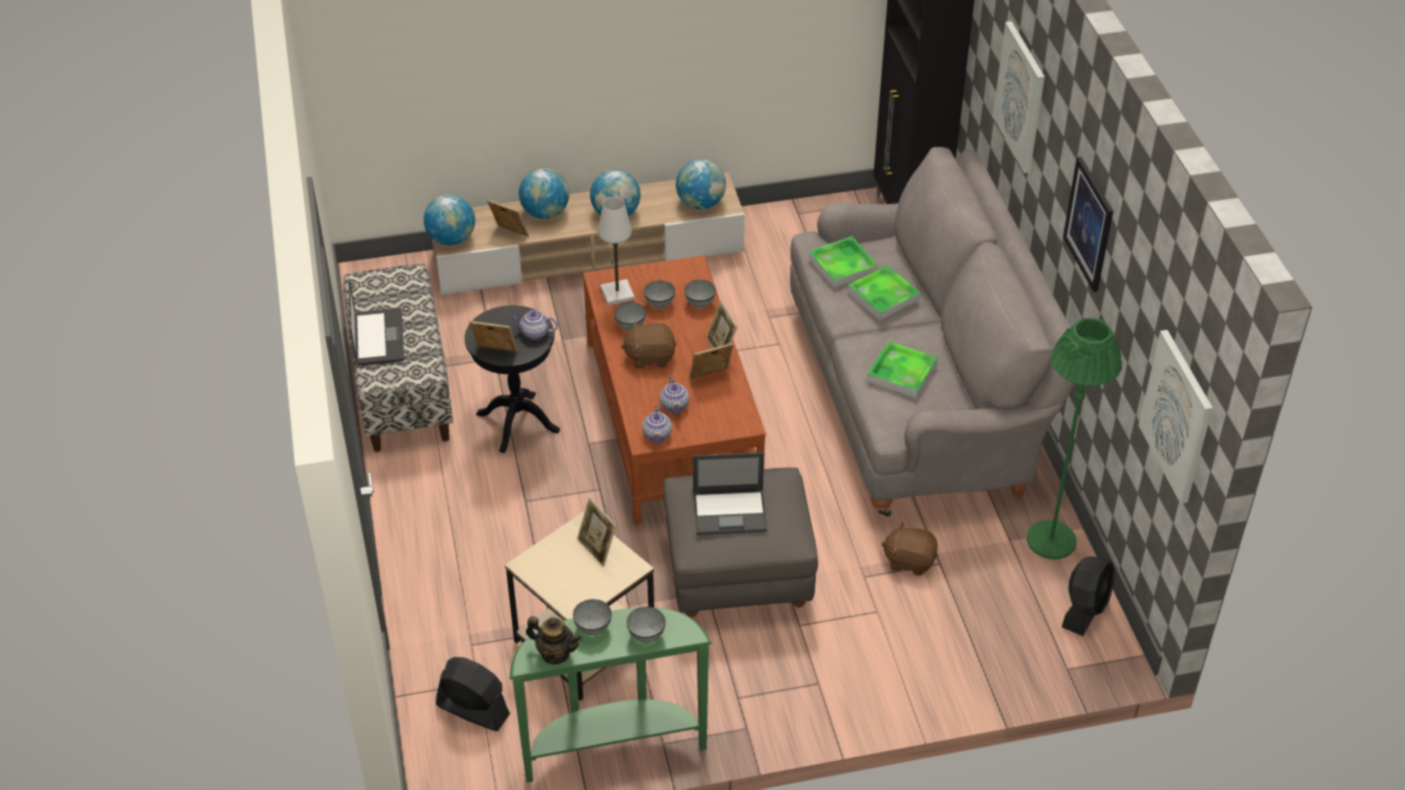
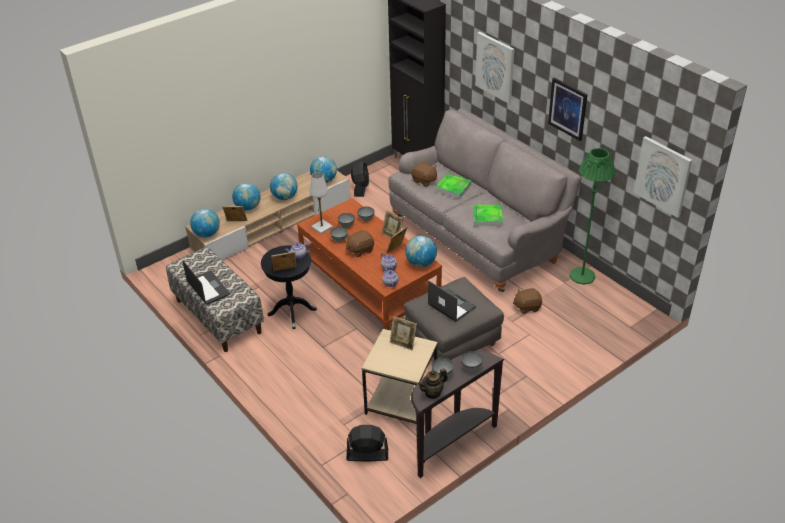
camera: 25 degrees left, 5 degrees down
(555, 653) = (433, 393): teapot -> teapot turned 150 degrees clockwise
(612, 746) = (450, 443): green console table -> brown console table
(731, 512) = (451, 305): laptop -> laptop turned 105 degrees counterclockwise
(732, 417) = (421, 263): none -> globe
(842, 265) = (424, 181): tray -> brown plush toy
(1085, 609) = (618, 299): black fan -> black fan (360, 188)

